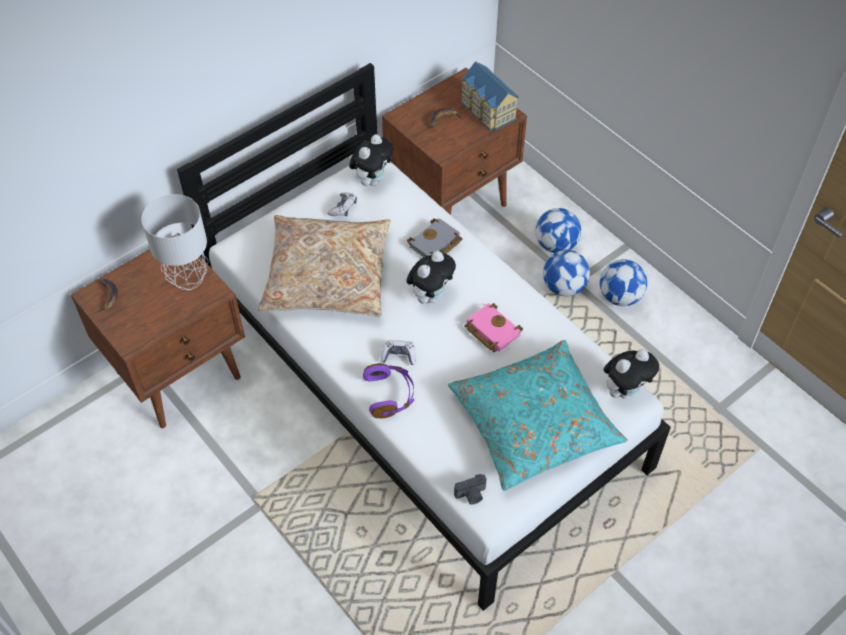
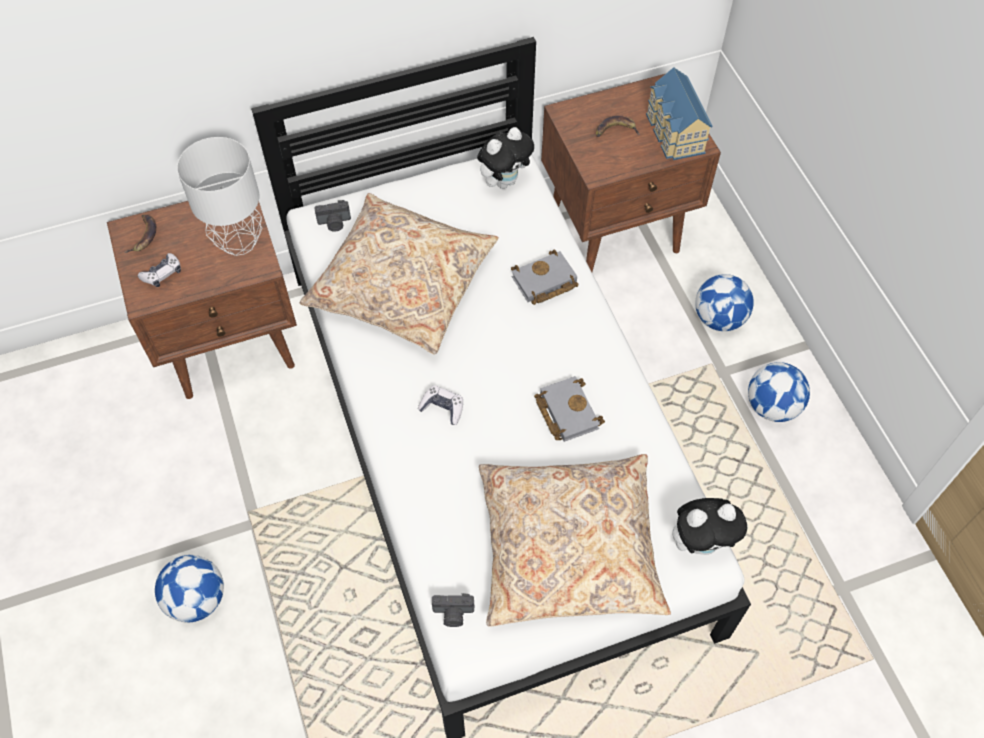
camera: 20 degrees right, 5 degrees up
(253, 246) = (334, 223): none -> camera
(343, 208) = (455, 206): game controller -> game controller (162, 274)
(390, 395) = (411, 454): purple headphones -> none
(430, 295) = (512, 344): plush toy -> none
(490, 330) = (565, 411): pink book -> grey book
(533, 423) = (568, 547): turquoise pillow -> beige pillow
(563, 287) = (707, 373): football -> football (197, 599)

